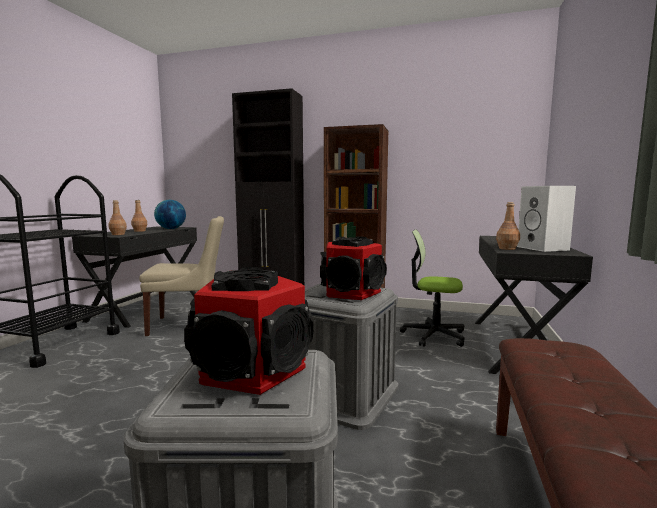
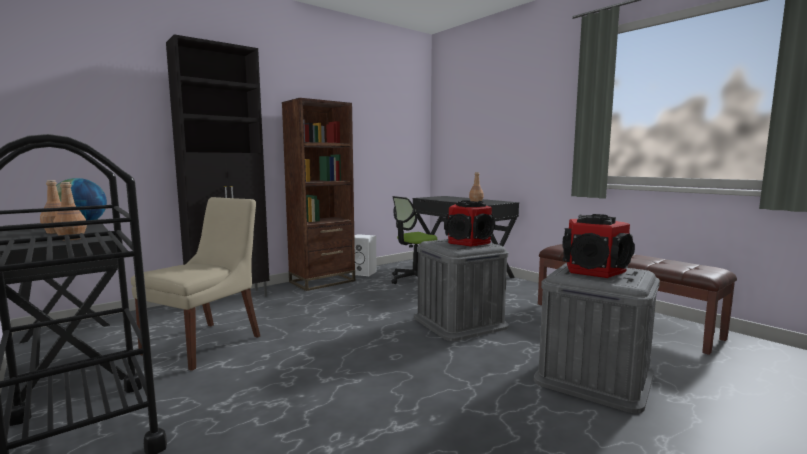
camera: 55 degrees left, 0 degrees up
(544, 248) = (486, 201): white speaker -> white speaker (364, 273)

